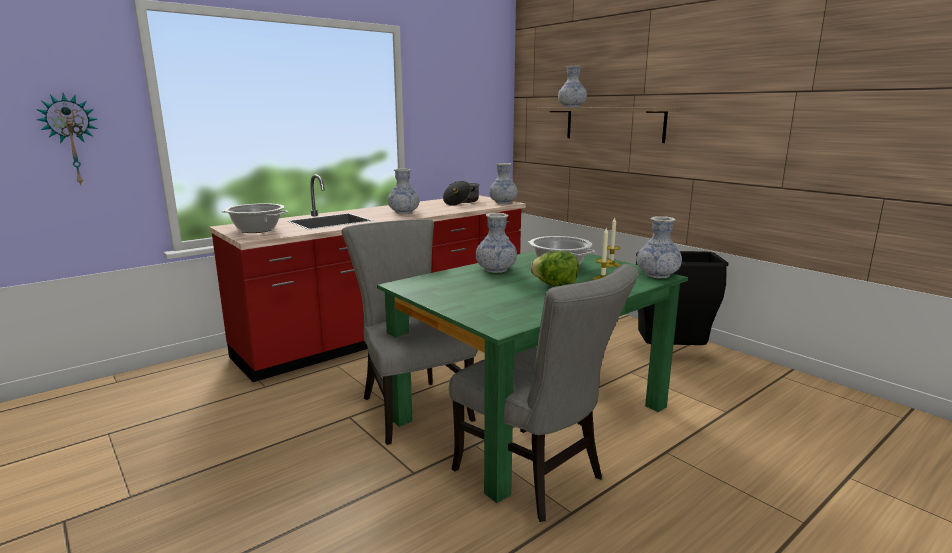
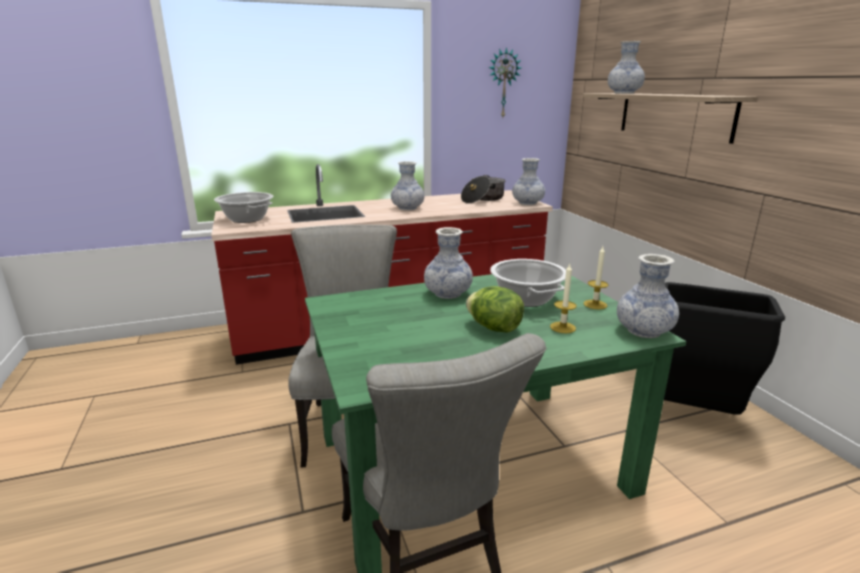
camera: 20 degrees right, 5 degrees up
(71, 140) = (96, 125): wall clock -> wall clock (503, 83)

